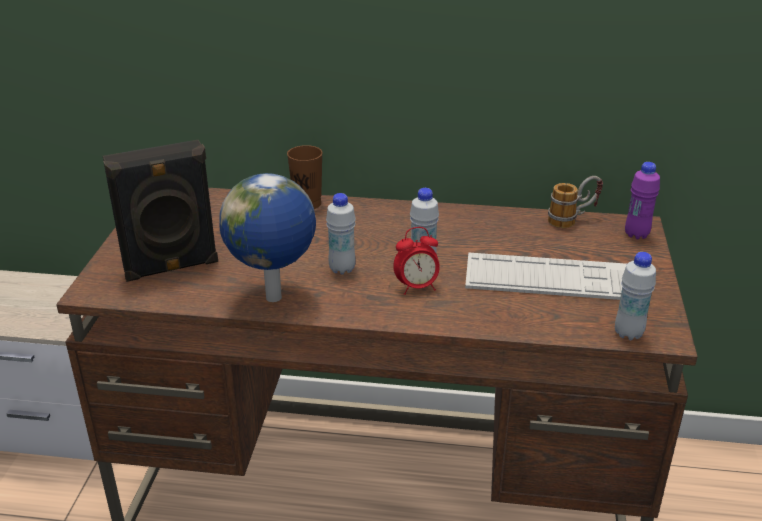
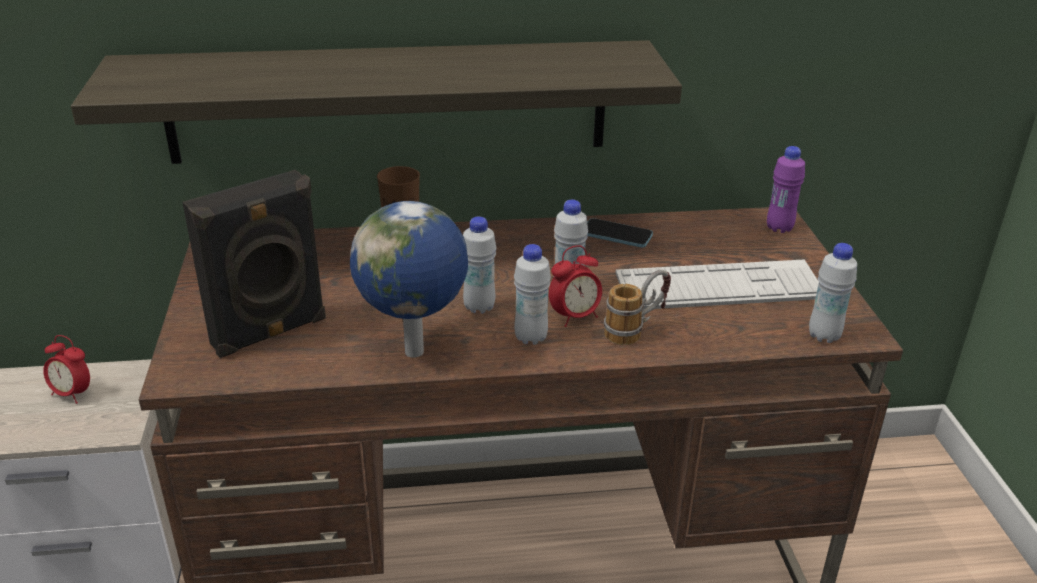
camera: 15 degrees left, 0 degrees up
(51, 297) = (72, 394): none -> alarm clock
(305, 91) = (388, 102): none -> shelf
(372, 299) = (531, 338): none -> white bottle
(486, 223) = (616, 235): none -> phone
(573, 219) = (706, 220): mug -> mug (636, 330)

